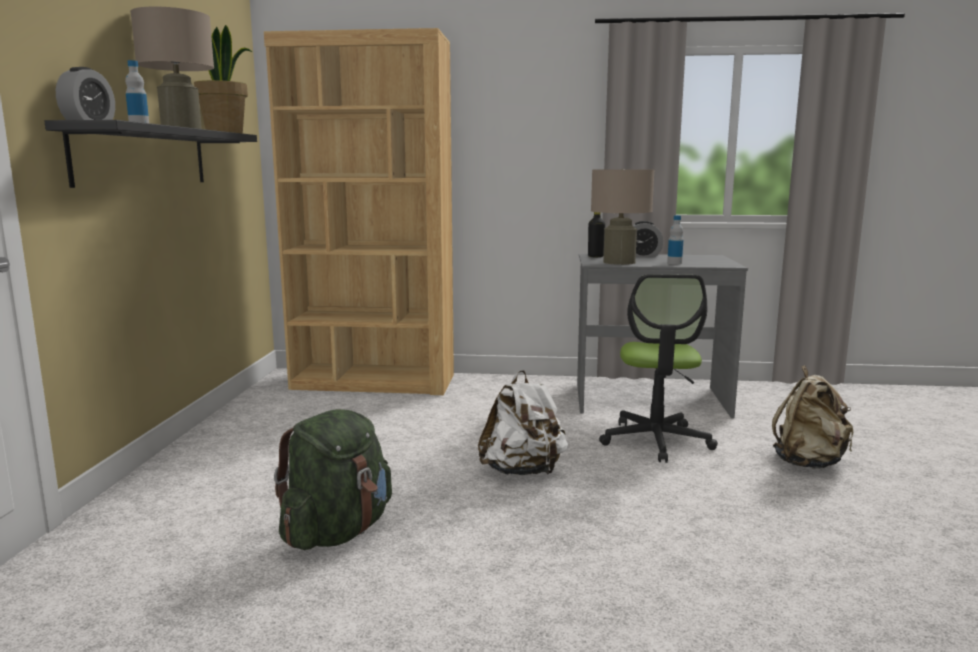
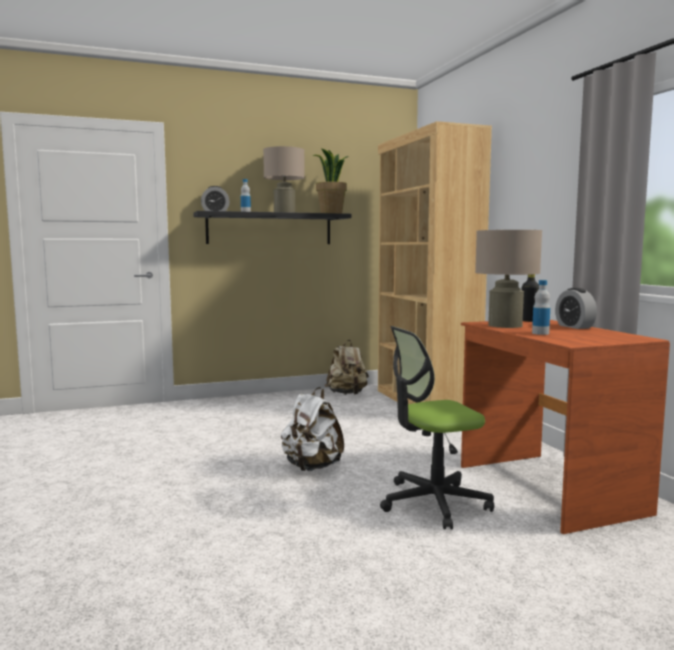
camera: 65 degrees right, 5 degrees down
(337, 532) = (191, 442): green backpack -> none
(649, 400) = (546, 489): grey desk -> brown desk
(808, 463) = (473, 584): beige backpack -> beige backpack (347, 394)

